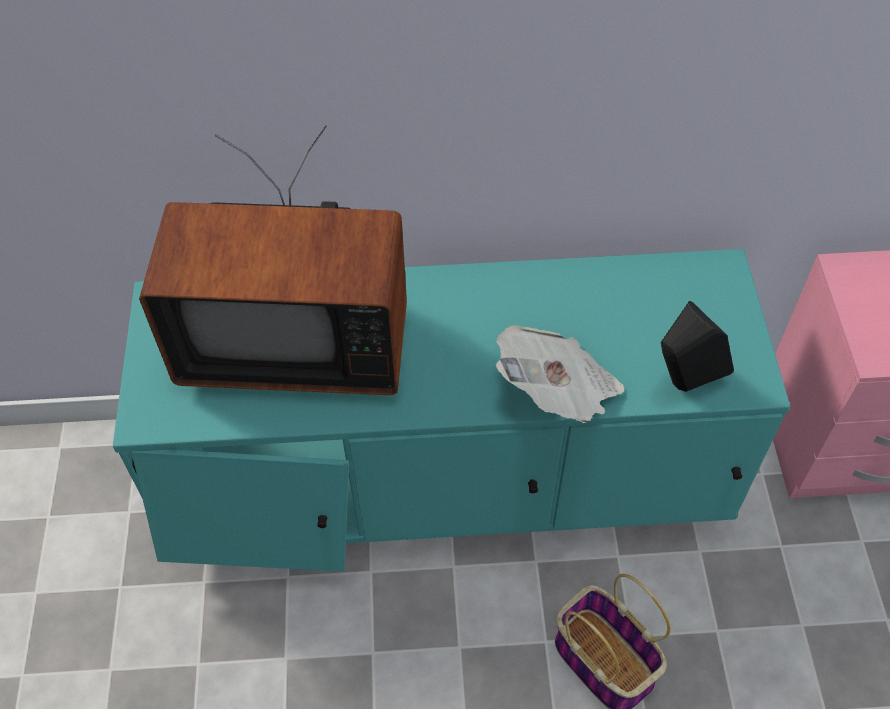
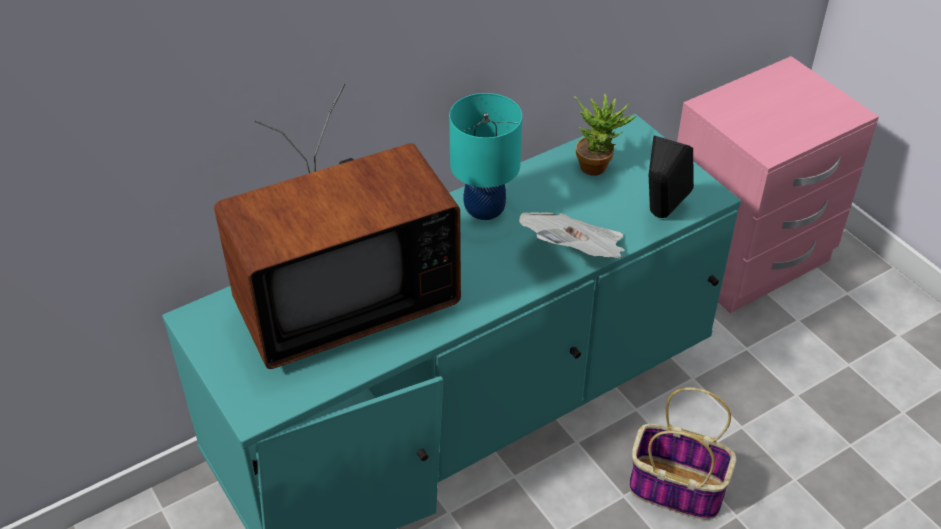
camera: 30 degrees left, 10 degrees down
(502, 298) = (485, 210): none -> turquoise table lamp
(657, 295) = (598, 165): none -> potted plant

